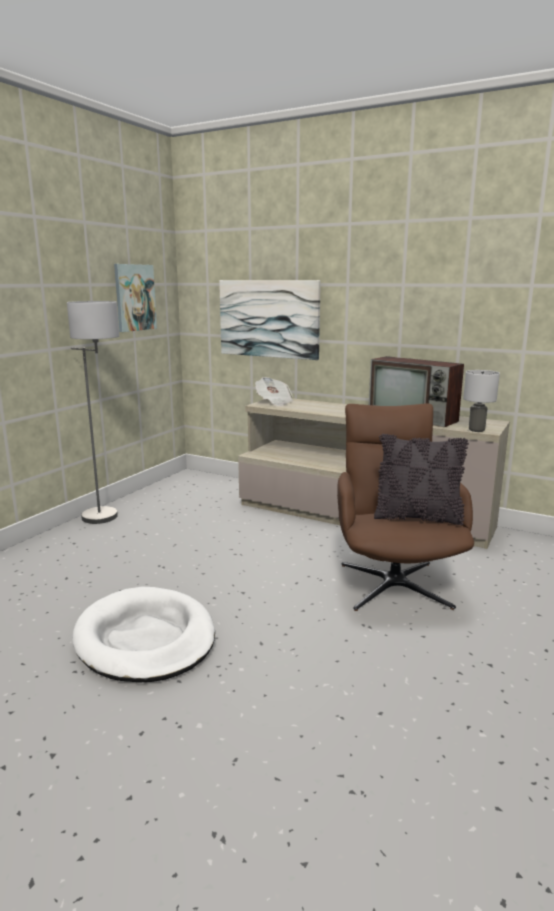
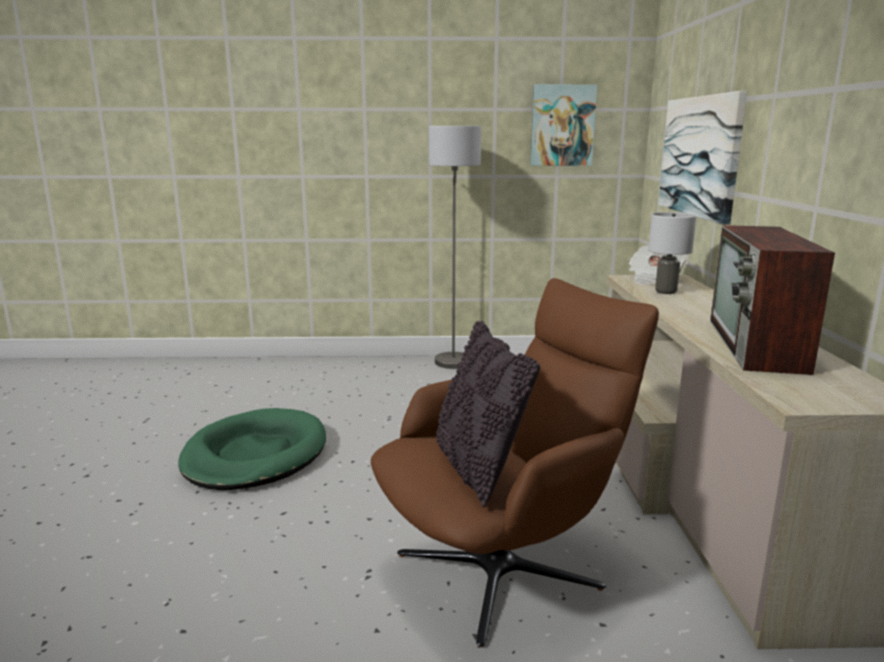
camera: 60 degrees right, 0 degrees up
(145, 639) = (255, 455): white dog bed -> green dog bed
(476, 430) = (780, 393): white table lamp -> white table lamp (666, 292)

